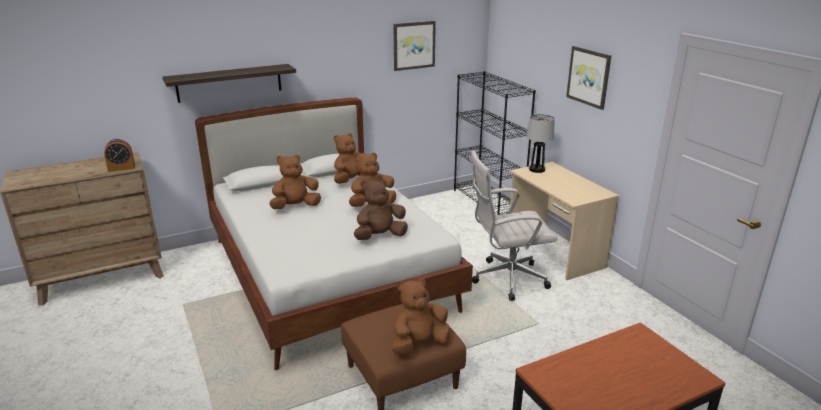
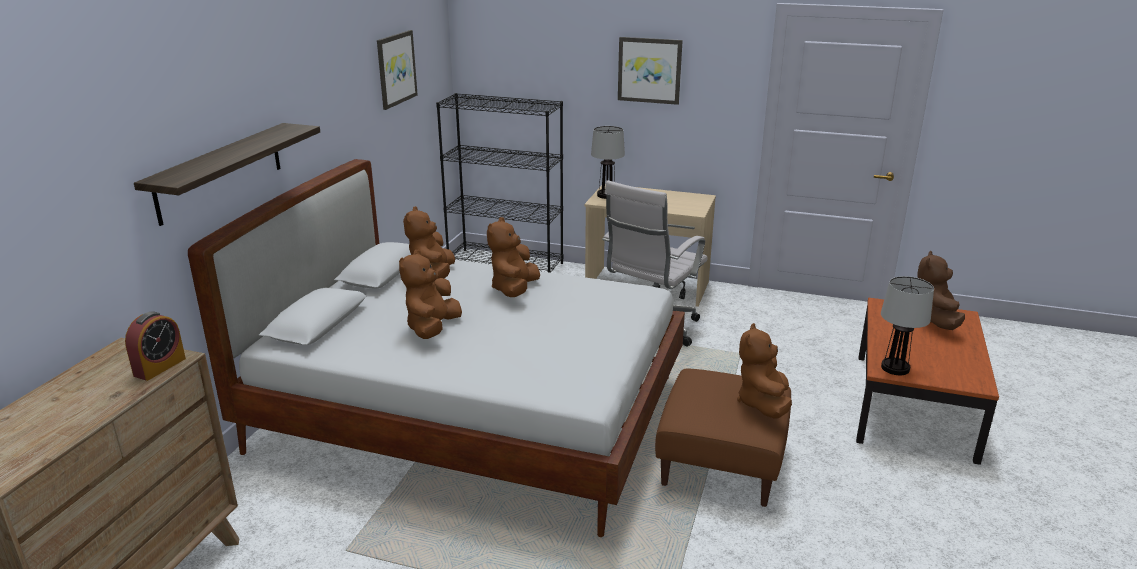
camera: 45 degrees left, 0 degrees up
(380, 236) = (595, 316): brown plush toy -> brown plush toy (935, 321)
(547, 376) = (895, 368): none -> table lamp

